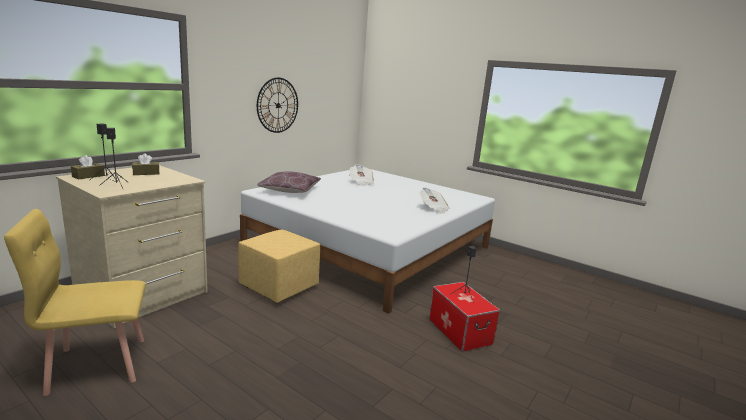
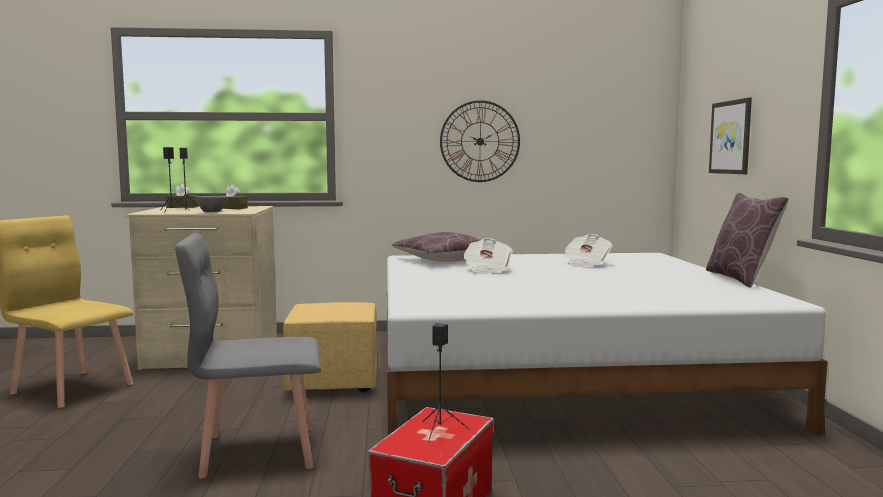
camera: 50 degrees right, 10 degrees down
(162, 182) = (213, 212): none -> grey bowl
(339, 342) = (258, 450): none -> grey chair
(413, 110) = (731, 137): none -> picture
(433, 209) = (604, 299): newspaper -> newspaper (487, 270)
(437, 184) = (741, 278): none -> brown pillow

